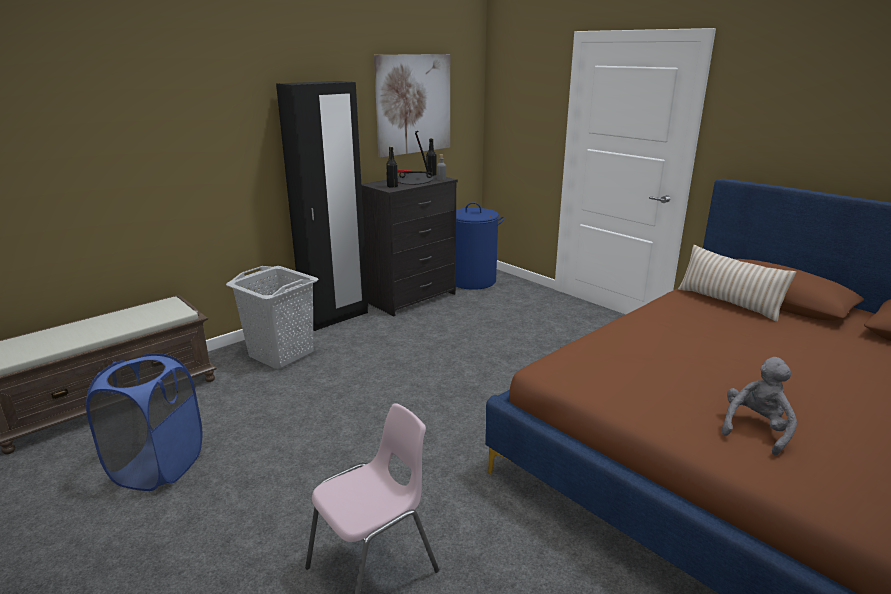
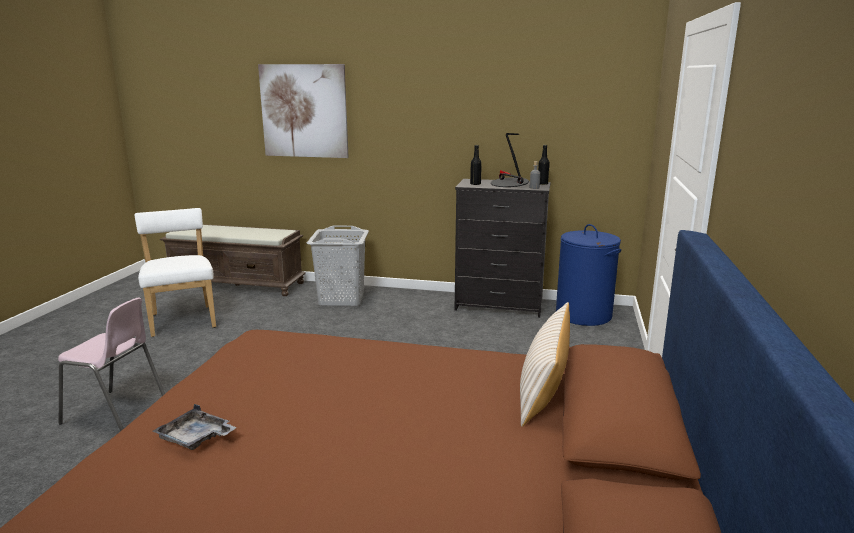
camera: 55 degrees right, 5 degrees down
(158, 466) = (183, 319): blue laundry basket -> white chair
(335, 318) = (419, 294): black wardrobe -> none
(413, 104) = (542, 108): picture -> picture (304, 111)
(755, 429) = (196, 438): grey plush toy -> grey tray

